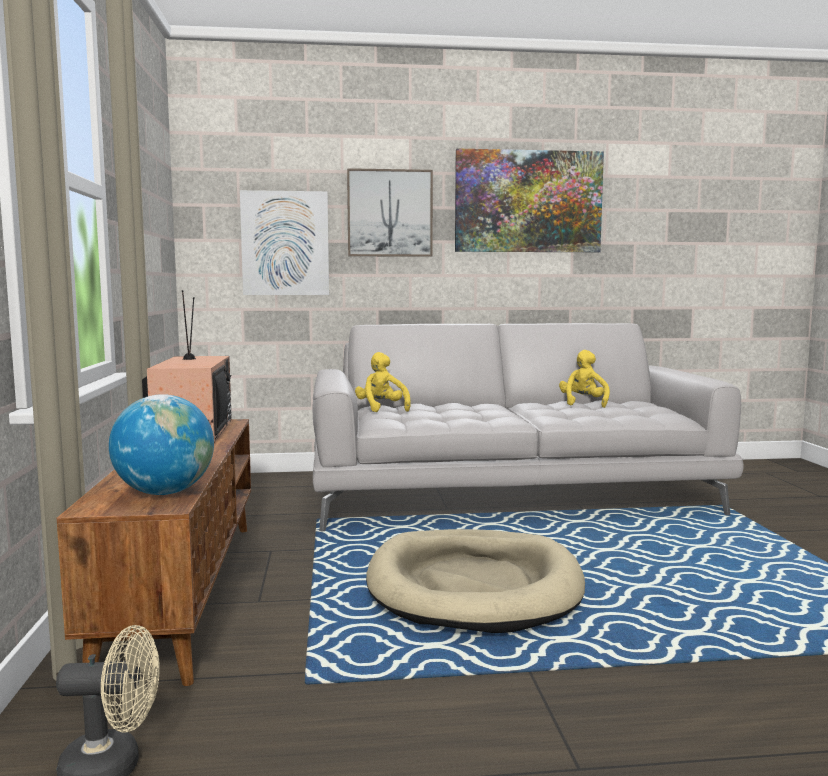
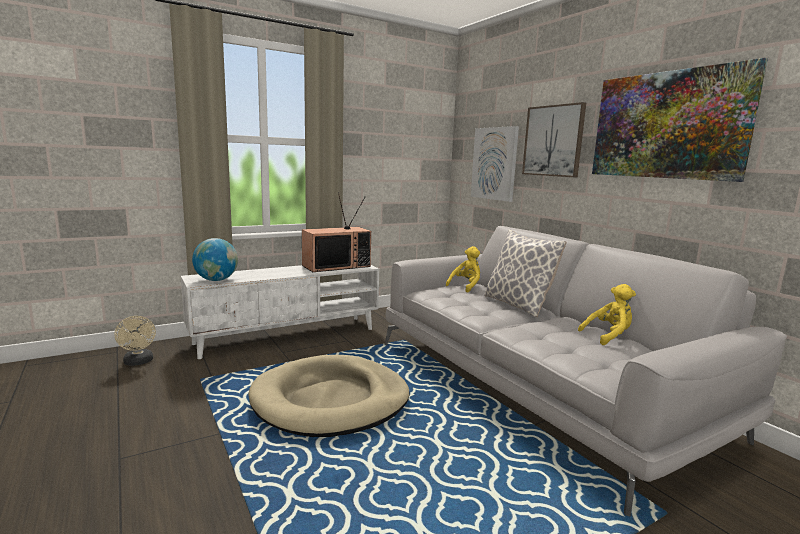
camera: 65 degrees right, 5 degrees up
(183, 590) = (287, 336): brown tv stand -> white tv stand
(471, 407) = (517, 305): none -> pillow

